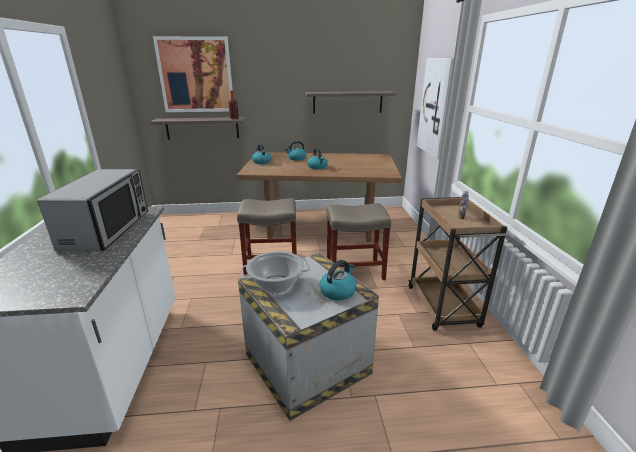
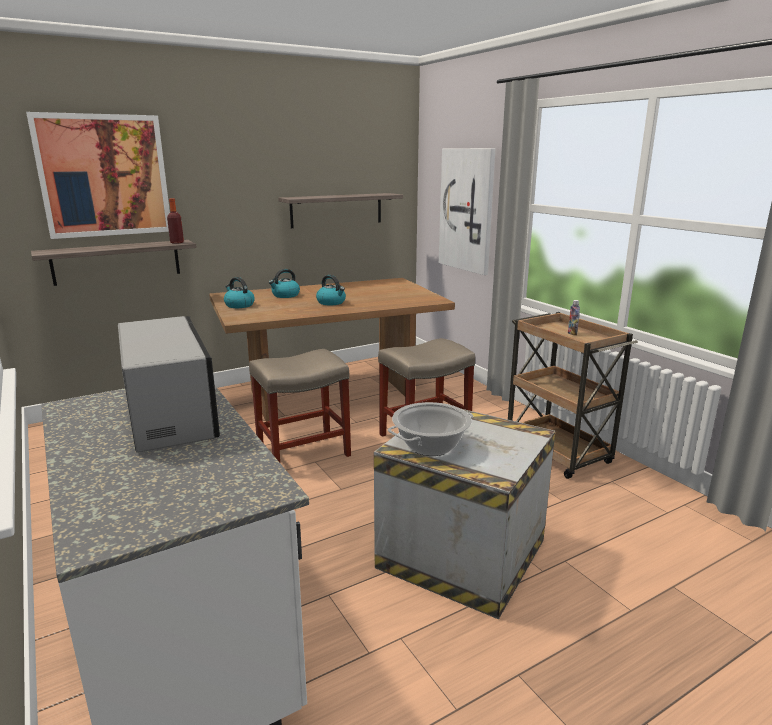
camera: 25 degrees left, 5 degrees down
(338, 291) = (509, 436): kettle -> none

